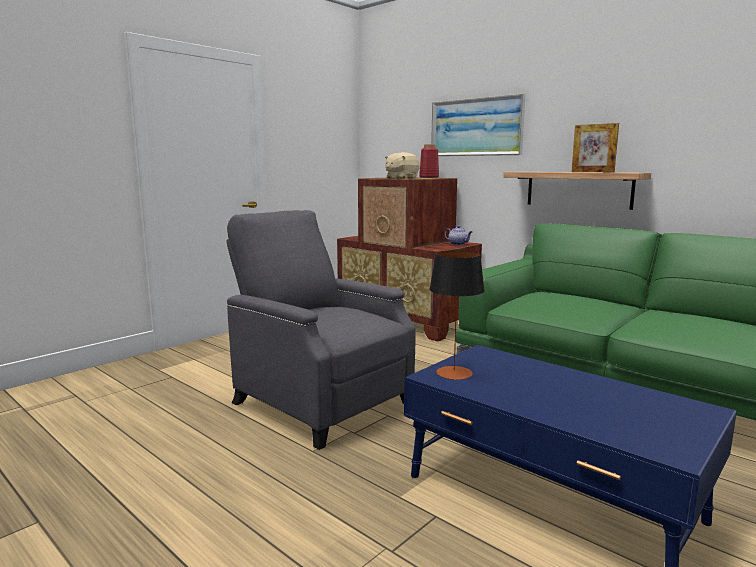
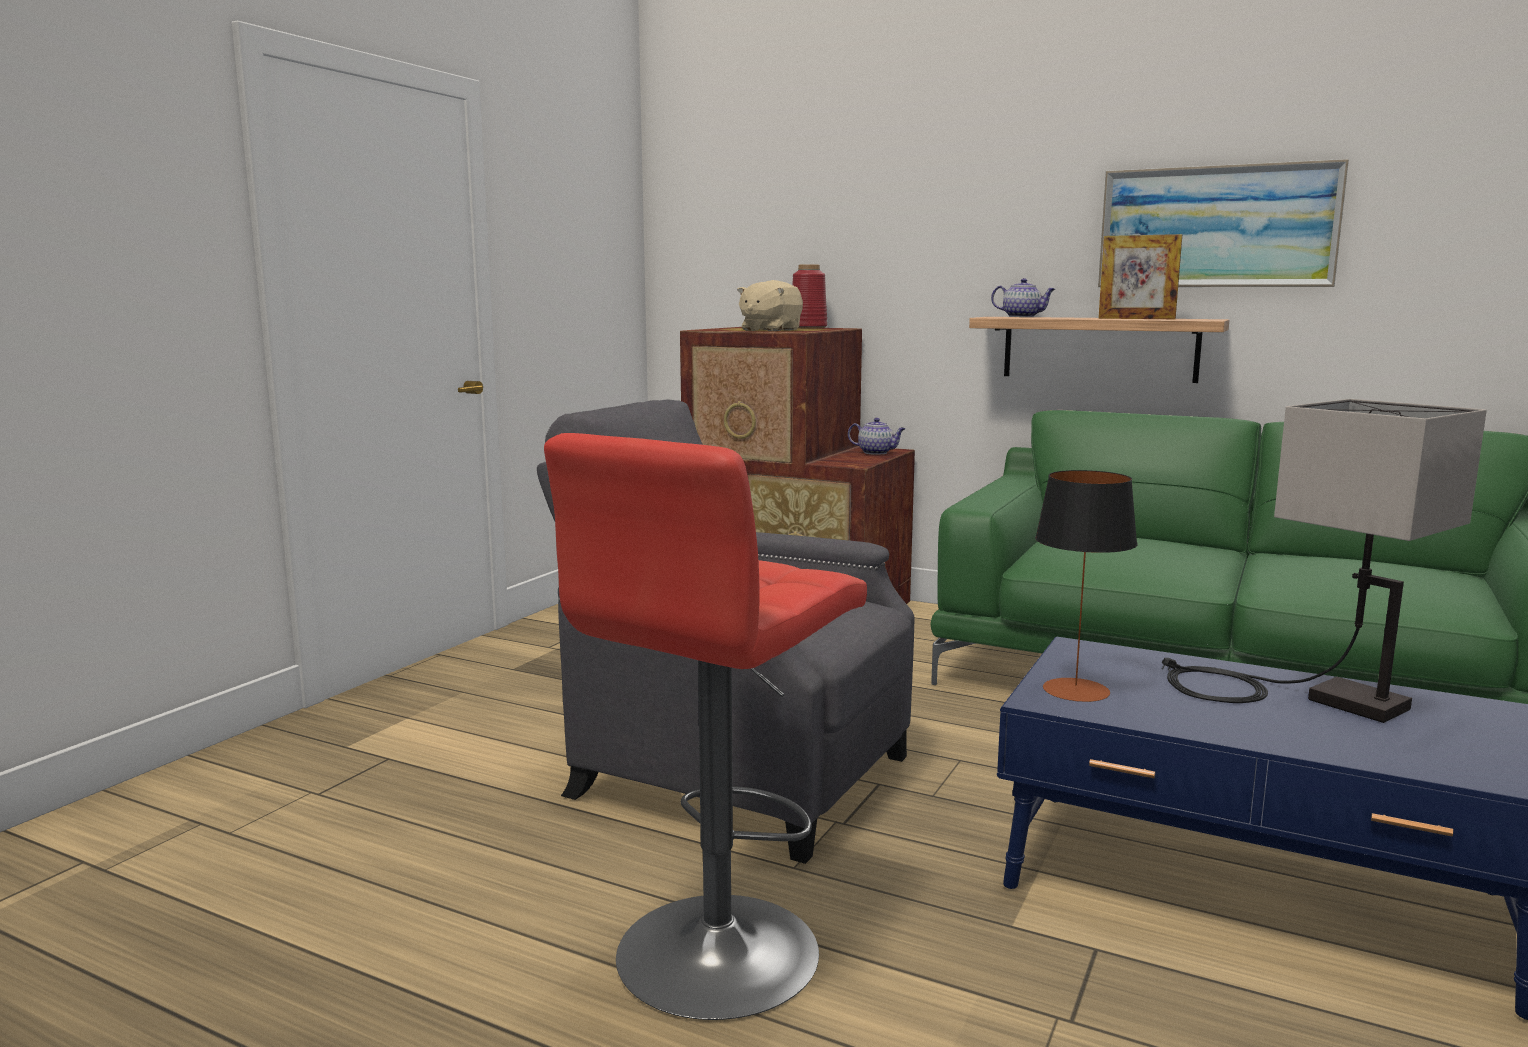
camera: 15 degrees left, 0 degrees up
(241, 487) = (714, 954): none -> red stool
(476, 127) = (898, 234): picture -> picture (1216, 227)
(535, 171) = (1022, 317): none -> teapot
(580, 388) = (1295, 695): none -> table lamp

